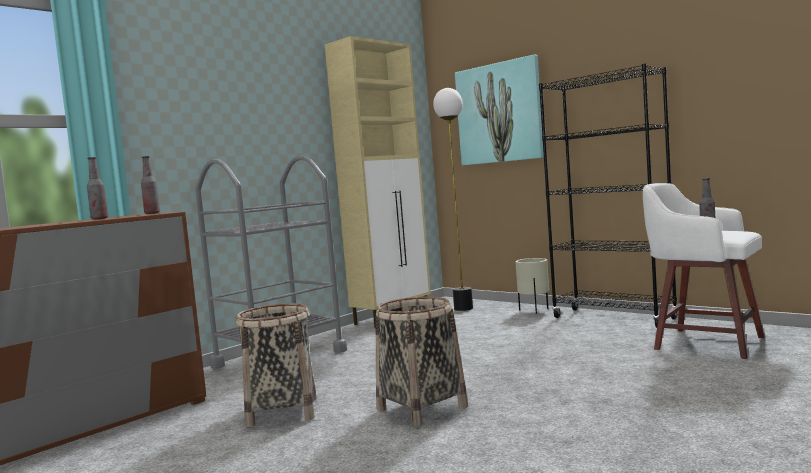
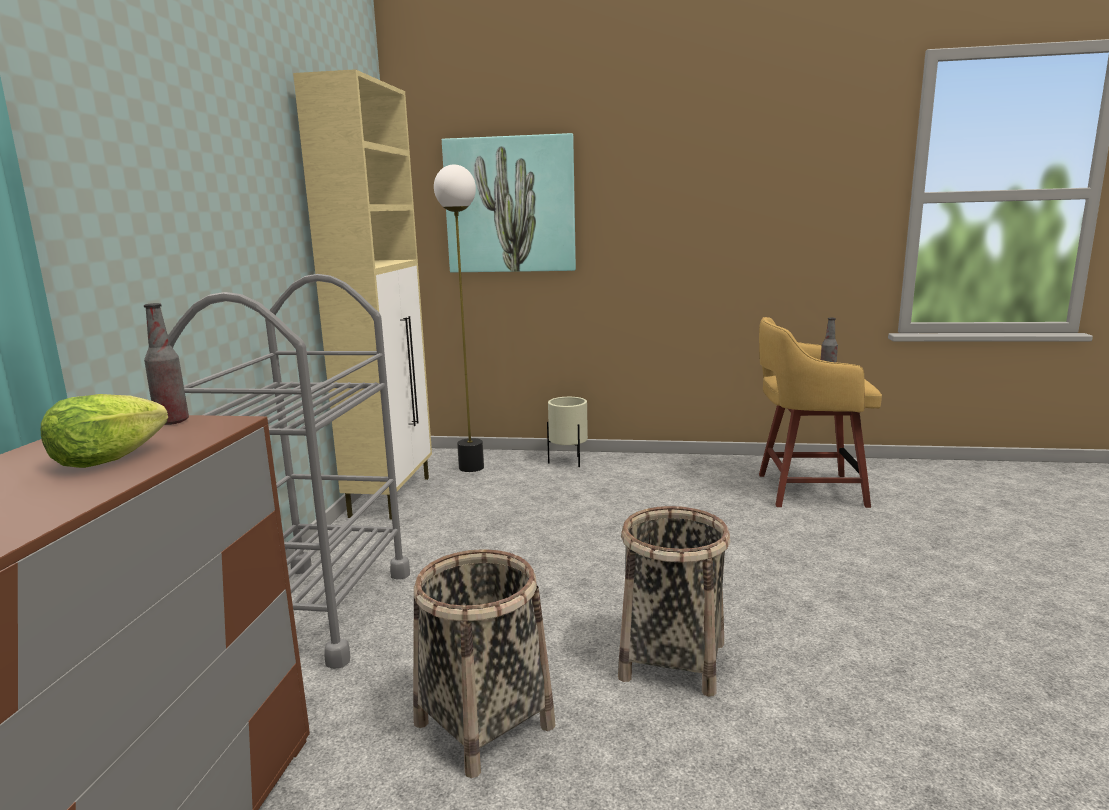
camera: 35 degrees left, 10 degrees up
(99, 219) = (106, 460): bottle -> lettuce
(614, 318) = (672, 465): black bookcase -> none
(705, 342) = (806, 490): white stool -> yellow stool

